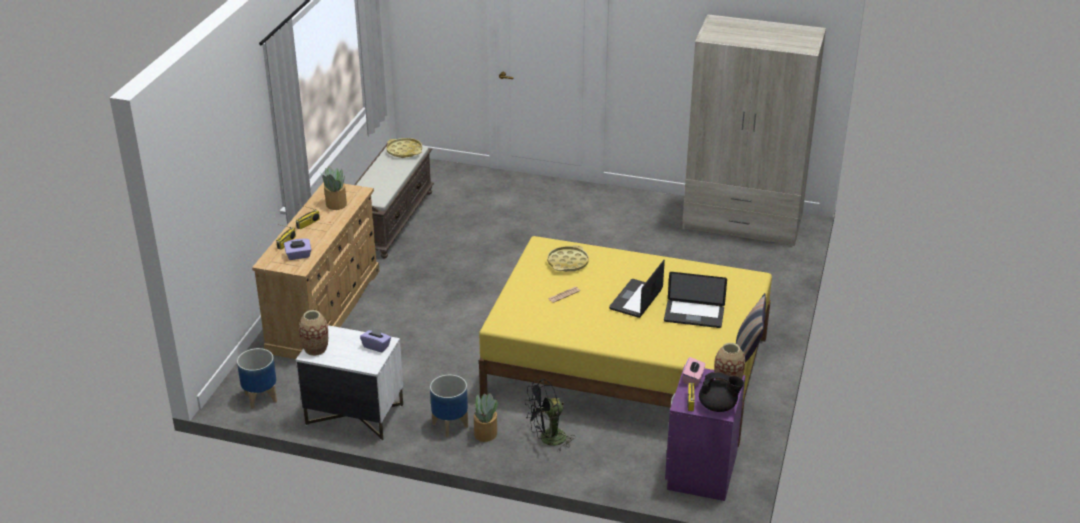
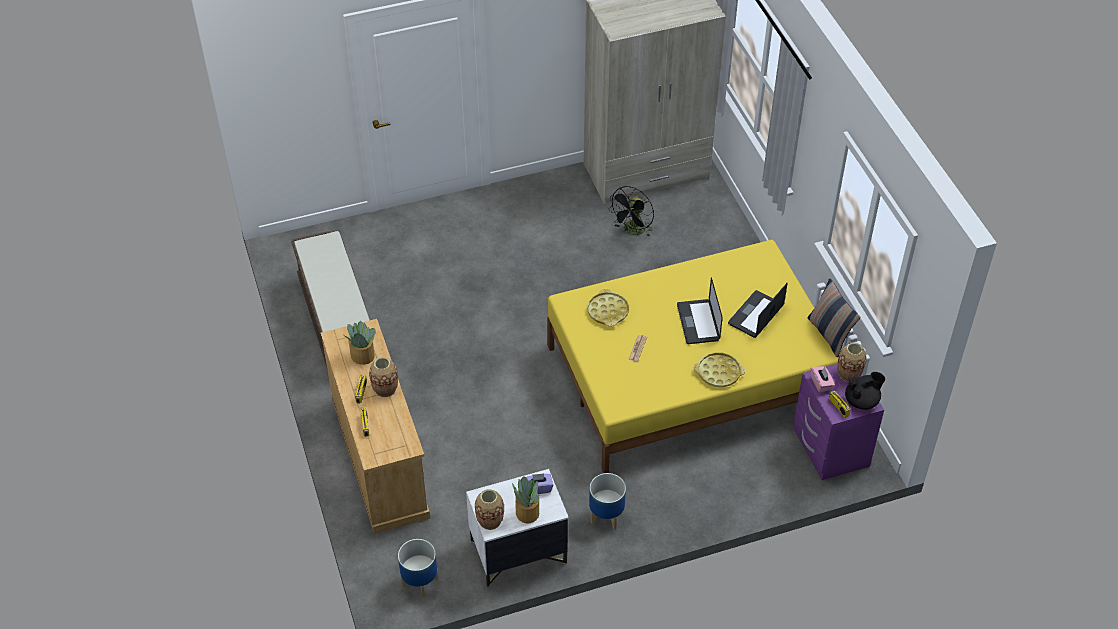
camera: 35 degrees left, 15 degrees up
(298, 256) = (393, 434): purple tissue box -> none
(327, 228) = (385, 389): none -> vase
(404, 151) = (321, 247): yellow tray -> yellow tray (718, 372)
(485, 434) = (641, 508): potted plant -> potted plant (527, 513)
(548, 440) = (694, 485): black fan -> black fan (633, 231)
(694, 315) = (755, 315): laptop -> laptop turned 150 degrees clockwise

